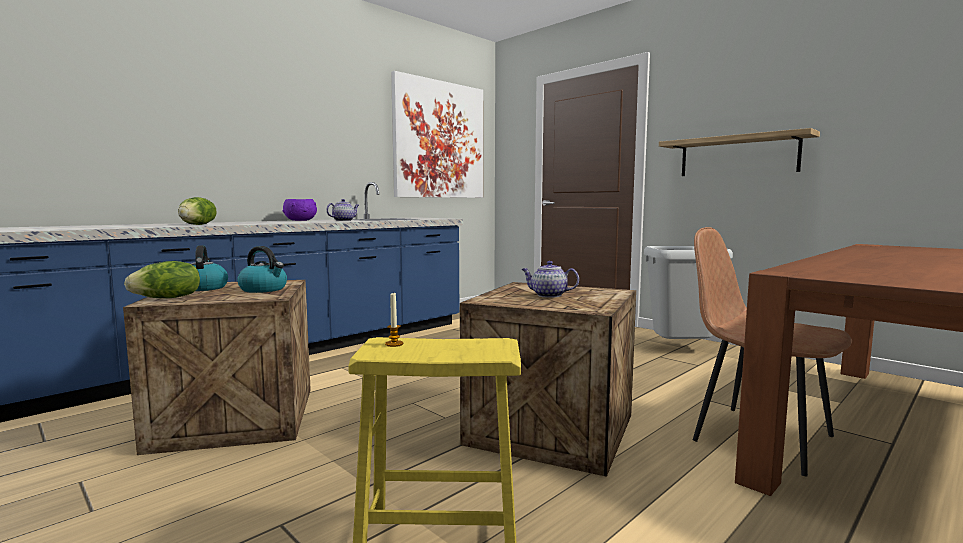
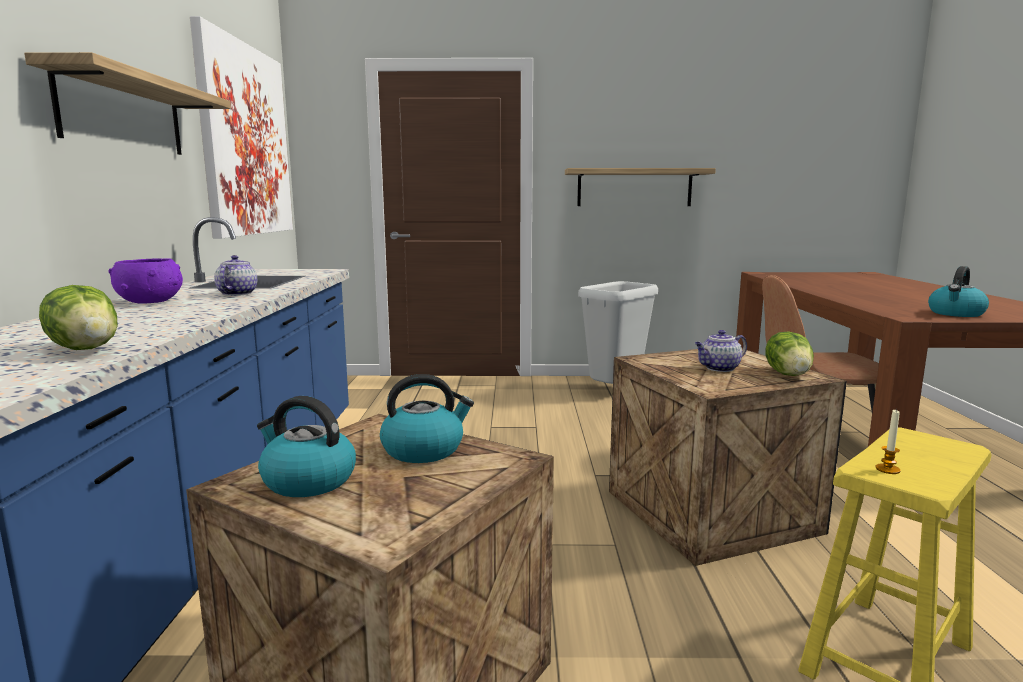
camera: 45 degrees left, 5 degrees up
(168, 298) = (367, 523): lettuce -> lettuce (789, 374)
(325, 128) = (123, 114): none -> shelf
(883, 277) = (956, 313): none -> kettle

